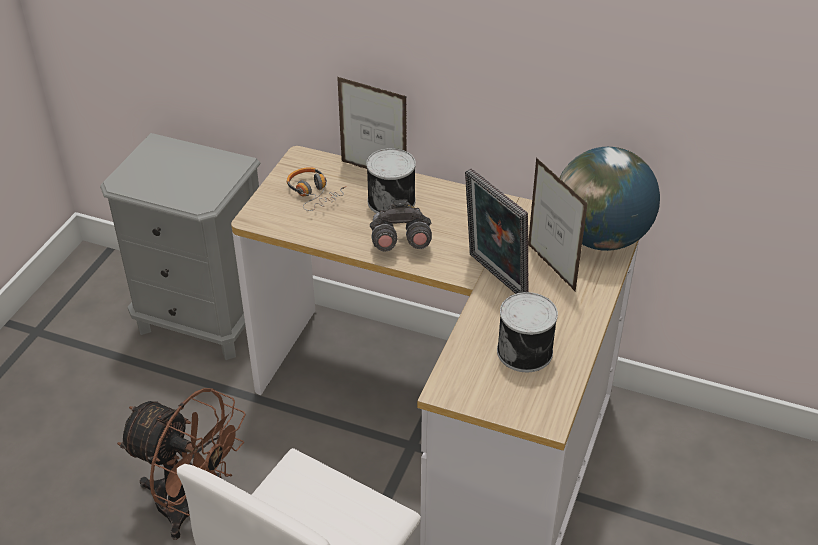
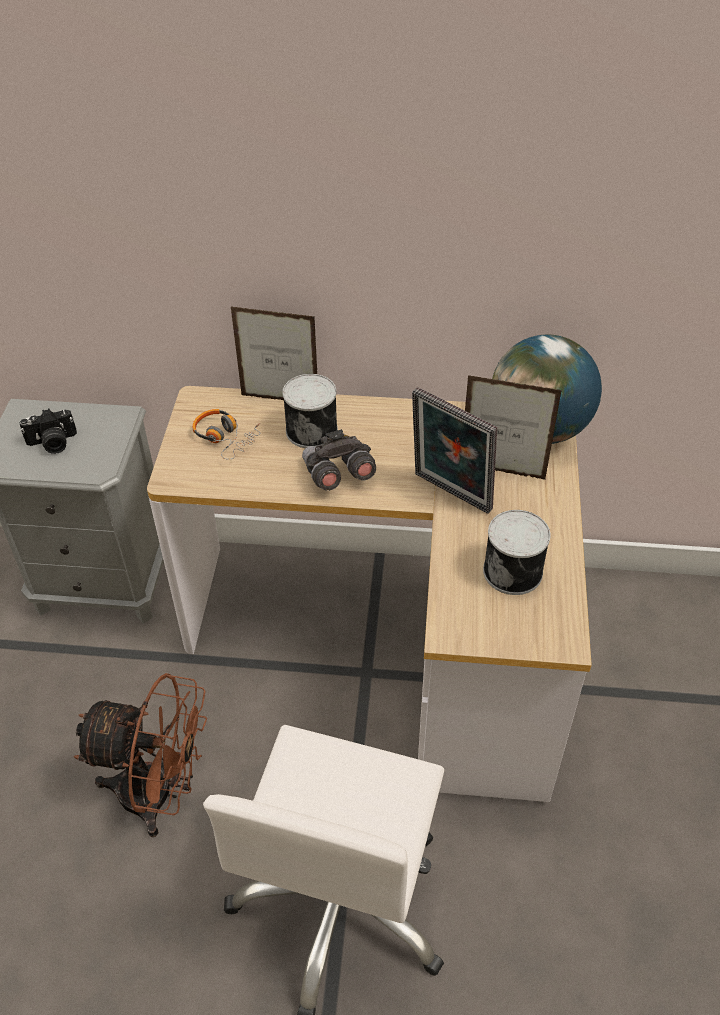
camera: 15 degrees left, 5 degrees up
(171, 174) = (52, 443): none -> camera
(550, 267) = (502, 472): picture frame -> picture frame turned 150 degrees clockwise

